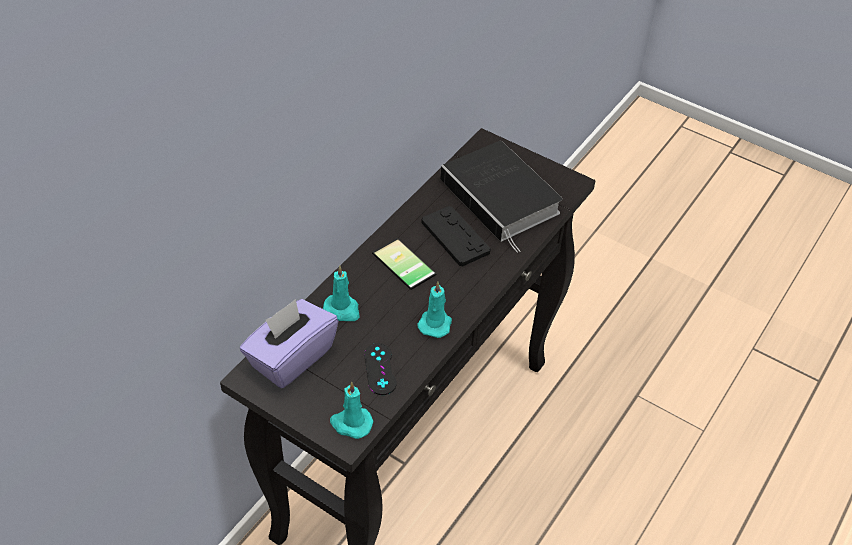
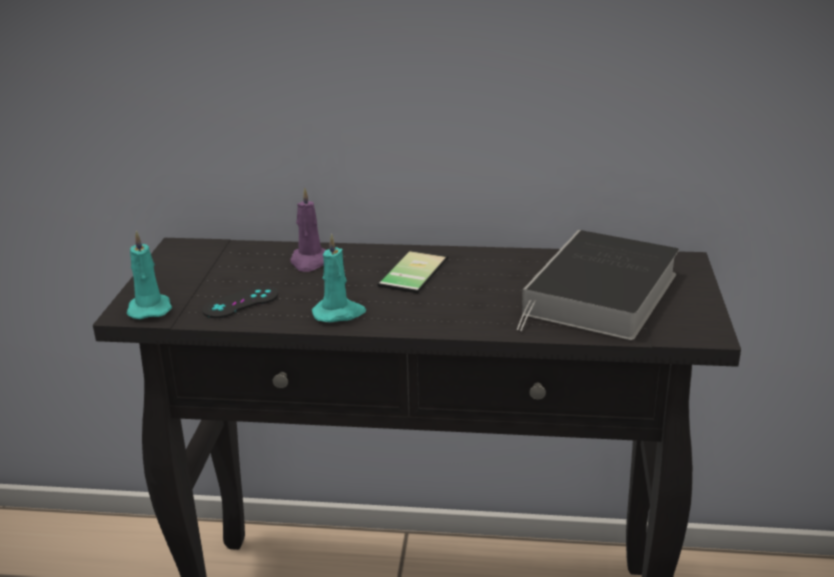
camera: 65 degrees right, 20 degrees down
(291, 357) = (219, 256): purple tissue box -> none
(342, 310) = (310, 261): turquoise candle -> purple candle
(455, 237) = (493, 287): black game controller -> none

